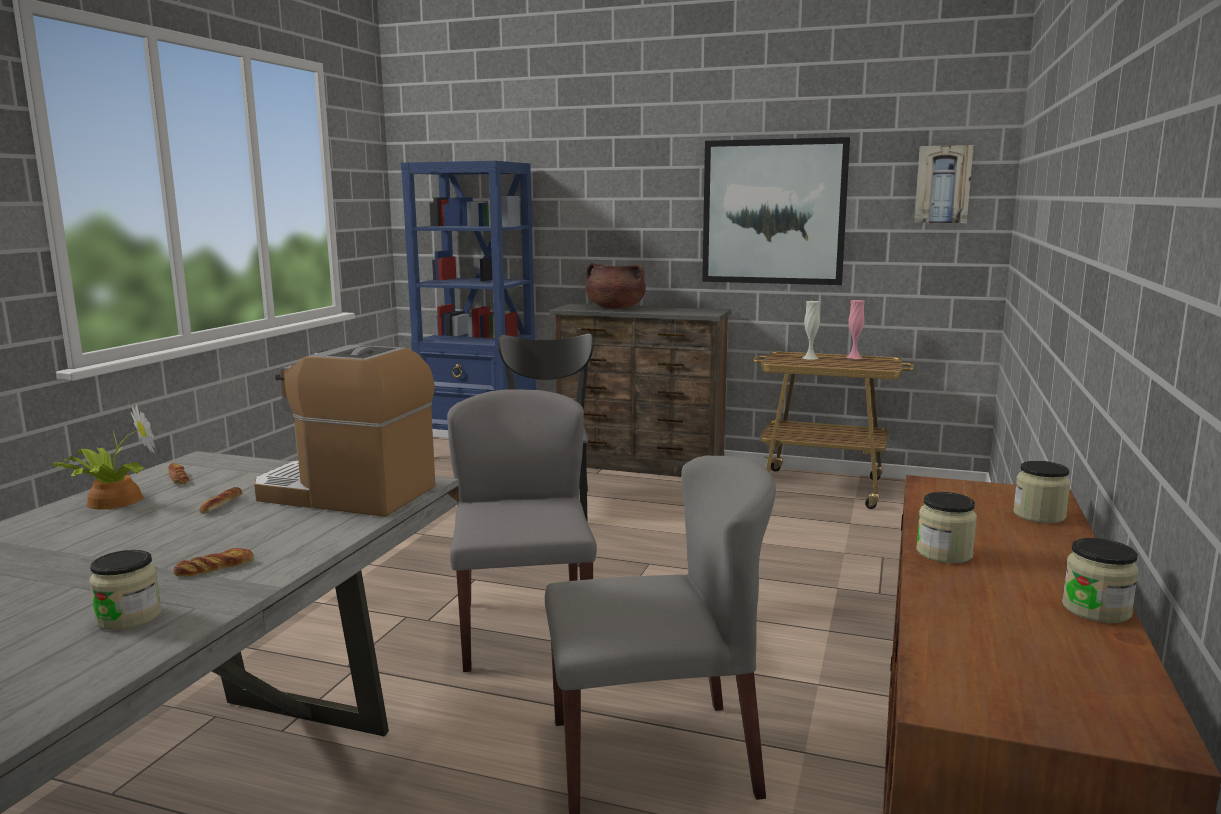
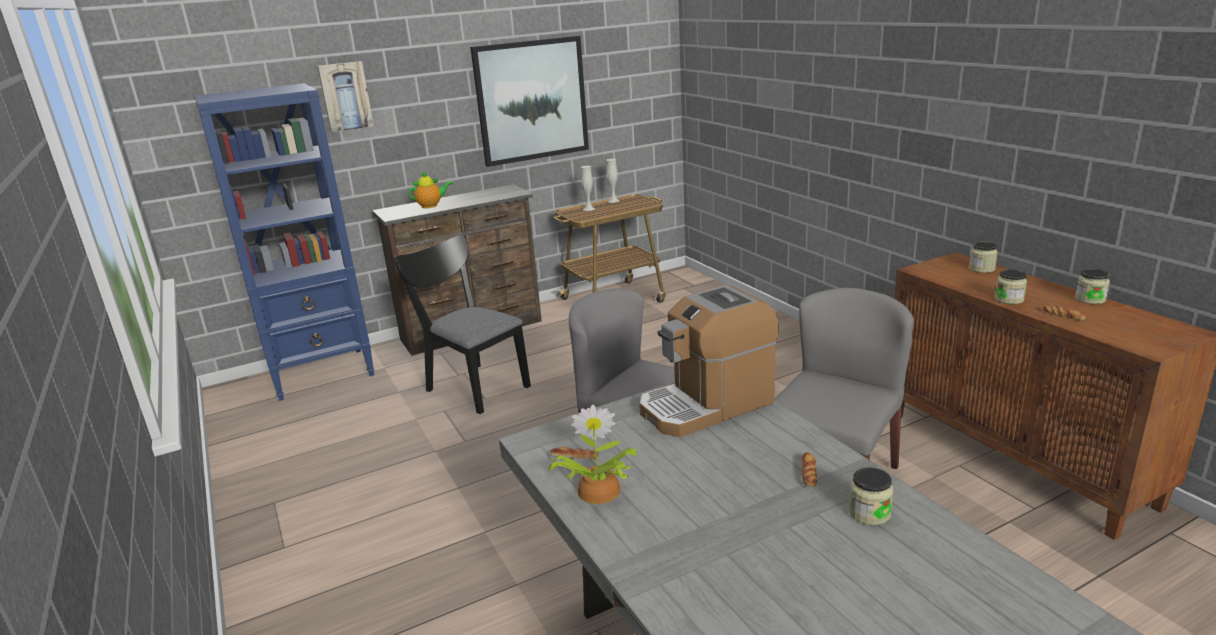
camera: 45 degrees left, 10 degrees up
(222, 505) = (671, 450): bread -> bread (1063, 315)
(615, 308) = (431, 206): brown cooking pot -> teapot
(854, 357) = (613, 201): pink vase -> white vase
(943, 184) = (640, 65): picture -> picture (345, 96)

